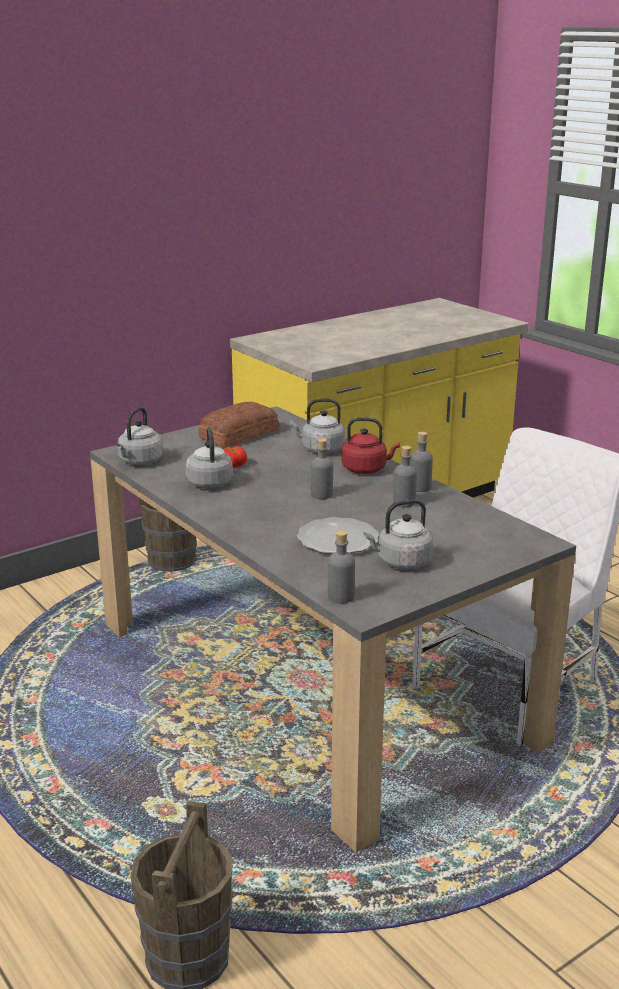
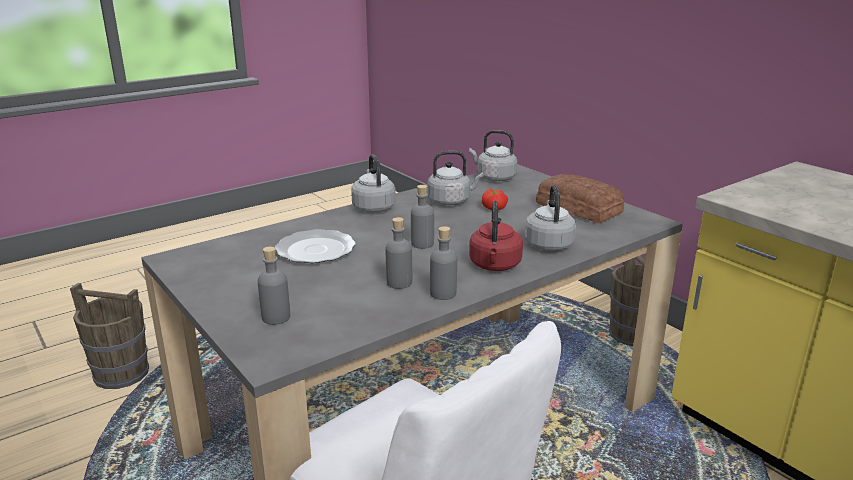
camera: 90 degrees right, 0 degrees up
(341, 597) = (204, 250): grey bottle -> grey bottle (276, 317)
(401, 562) = (255, 276): grey kettle -> grey kettle (373, 207)

